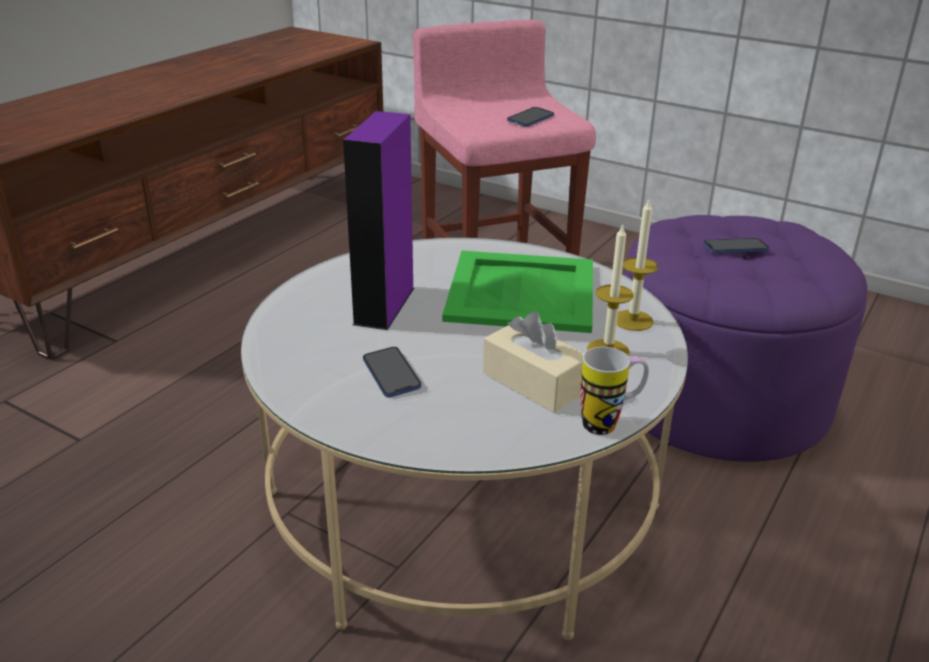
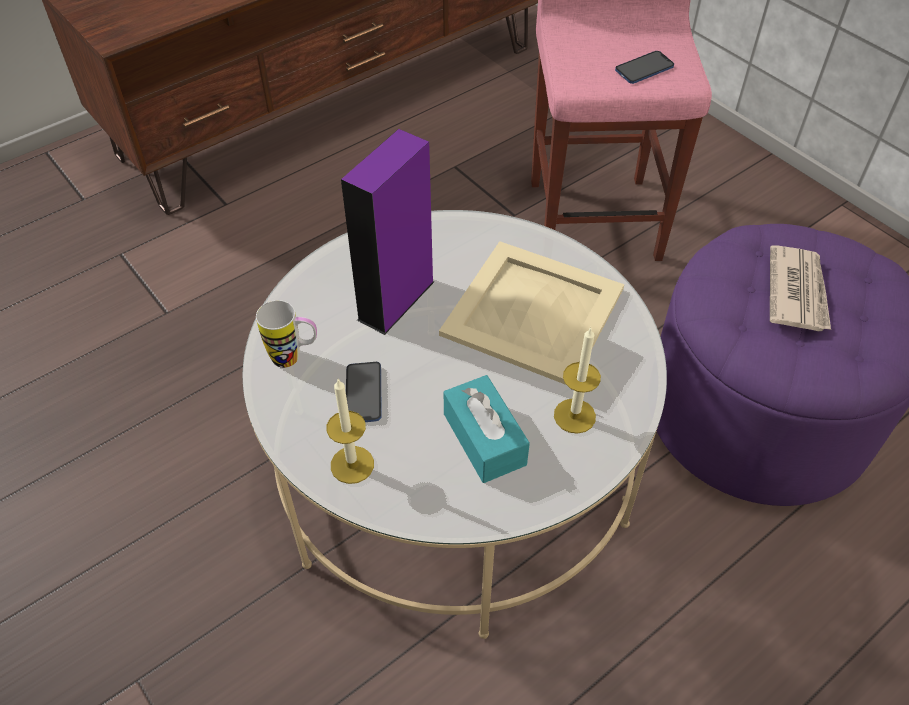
camera: 20 degrees right, 20 degrees up
(520, 291) = (532, 310): green tray -> beige tray
(534, 382) = (484, 439): beige tissue box -> turquoise tissue box
(609, 423) = (526, 511): mug -> mug (294, 358)
(633, 320) = (622, 379): candle -> candle (352, 464)
(735, 247) = (797, 291): phone -> newspaper

